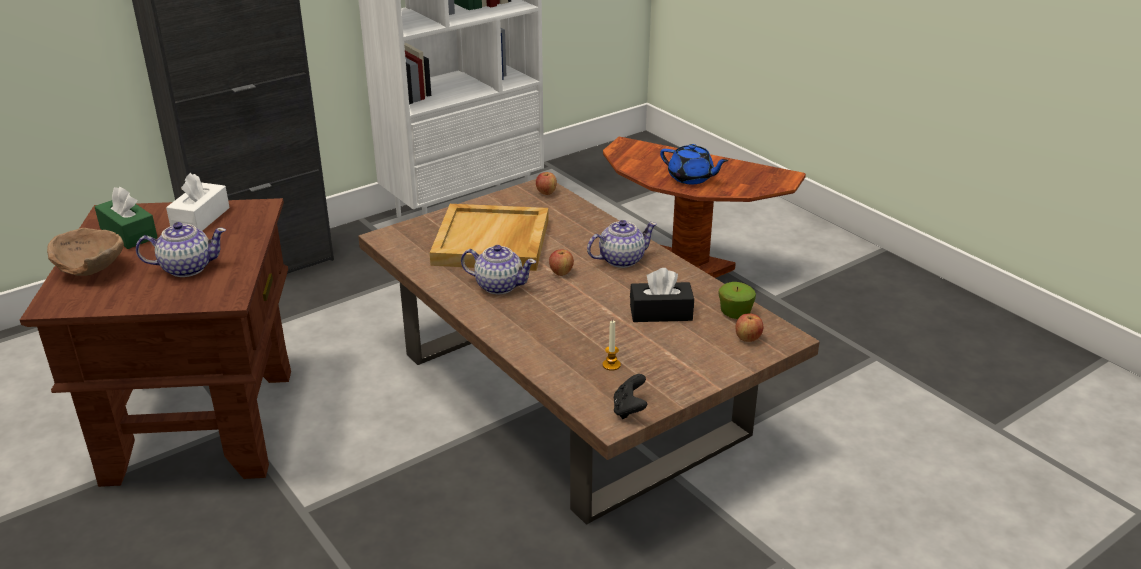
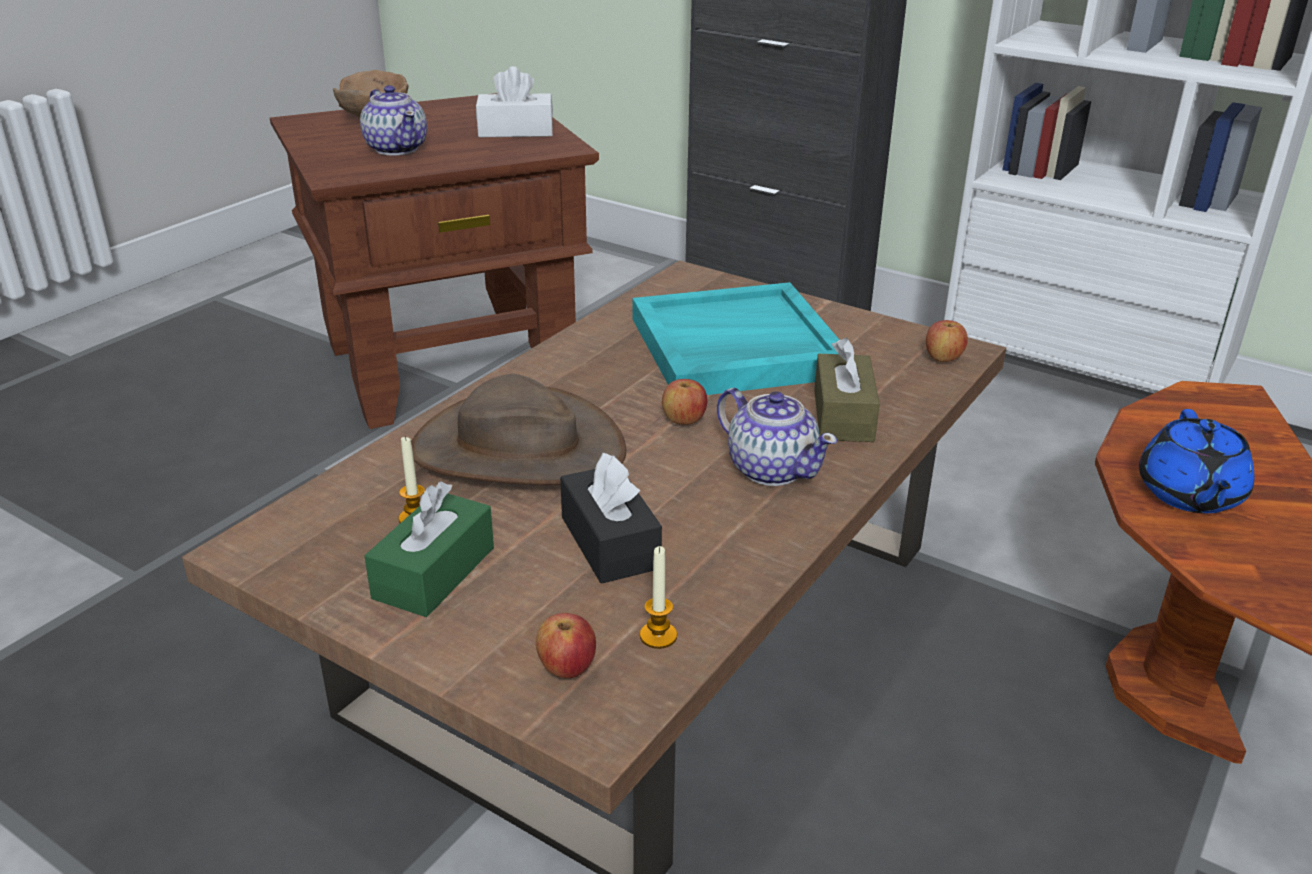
camera: 70 degrees right, 0 degrees up
(128, 233) = (462, 113): green tissue box -> green tissue box (434, 573)
(492, 242) = (735, 348): beige tray -> turquoise tray
(498, 285) = (608, 378): teapot -> none
(560, 325) = (517, 450): none -> brown hat
(584, 231) = (843, 415): none -> brown tissue box
(629, 410) = (283, 560): black game controller -> none
(735, 313) = (658, 636): apple -> candle

